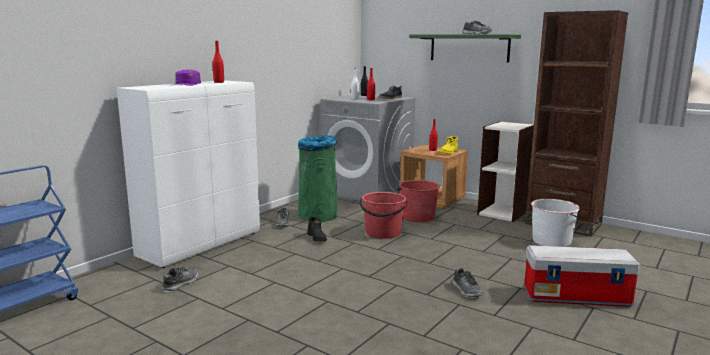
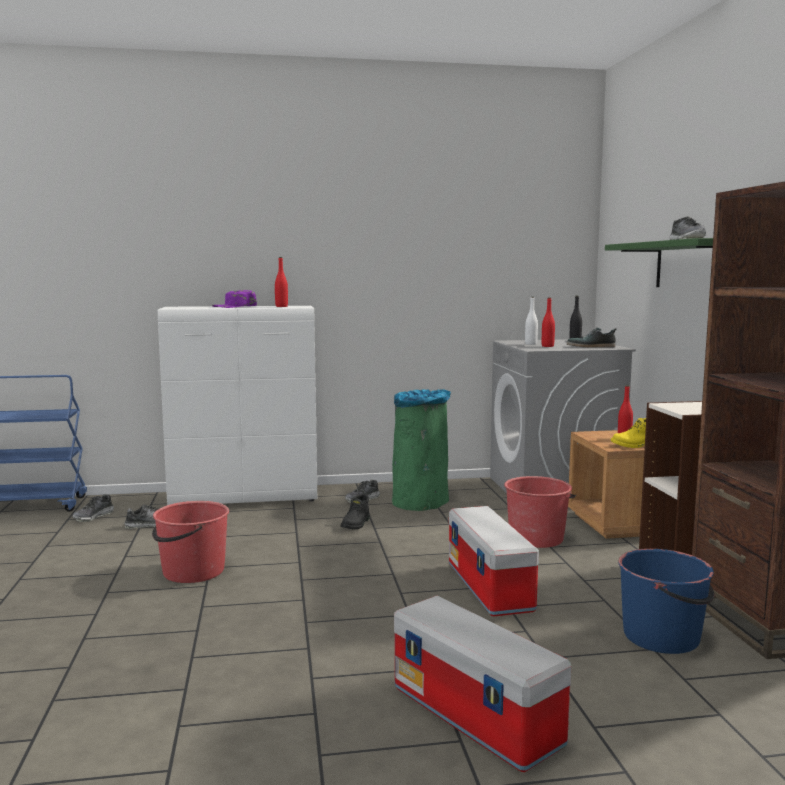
camera: 45 degrees right, 5 degrees down
(383, 233) = (440, 542): red bucket -> red bucket (192, 572)
(456, 246) = (490, 587): none -> storage box
(467, 291) = (356, 639): shoe -> shoe (93, 516)
(552, 241) = (662, 637): white bucket -> blue bucket

